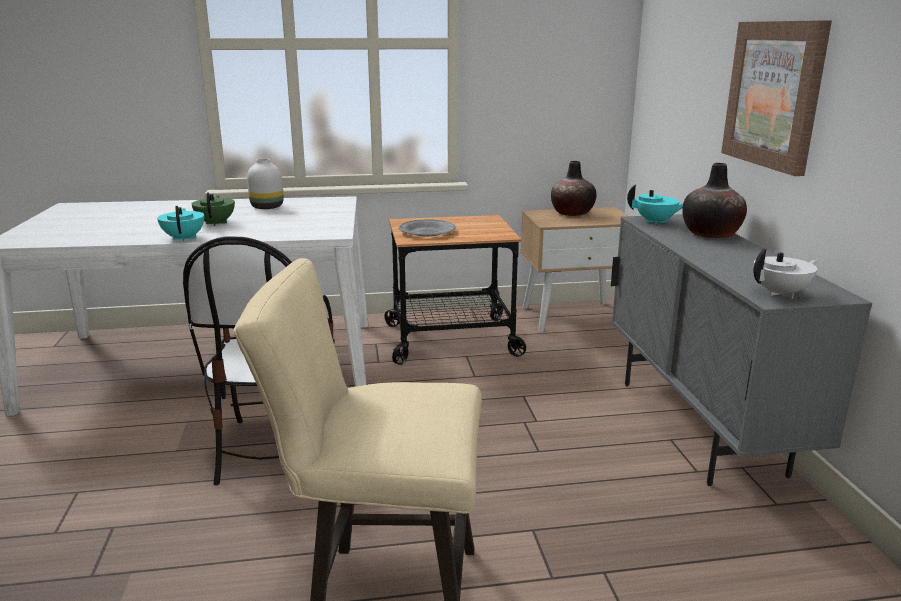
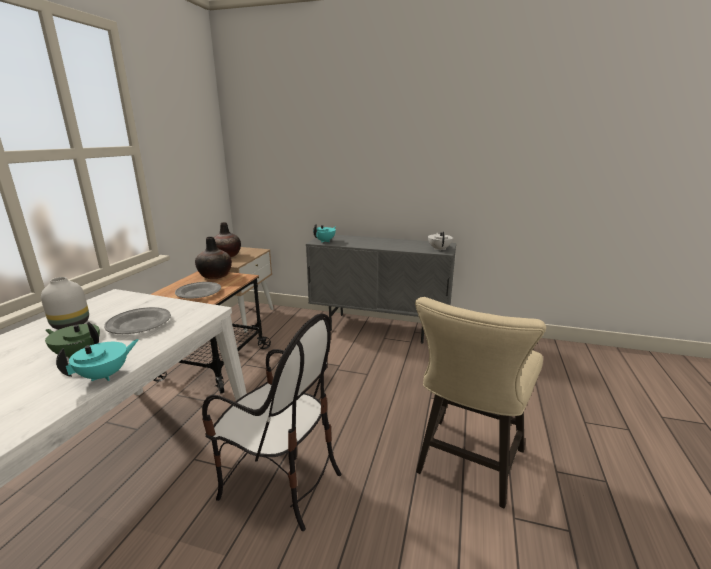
camera: 65 degrees left, 0 degrees up
(184, 238) = (105, 375): turquoise teapot -> turquoise teapot turned 120 degrees clockwise
(282, 222) = (139, 324): none -> grey plate
(711, 234) = (356, 239): vase -> vase (215, 276)
(774, 94) = (370, 168): picture -> none

